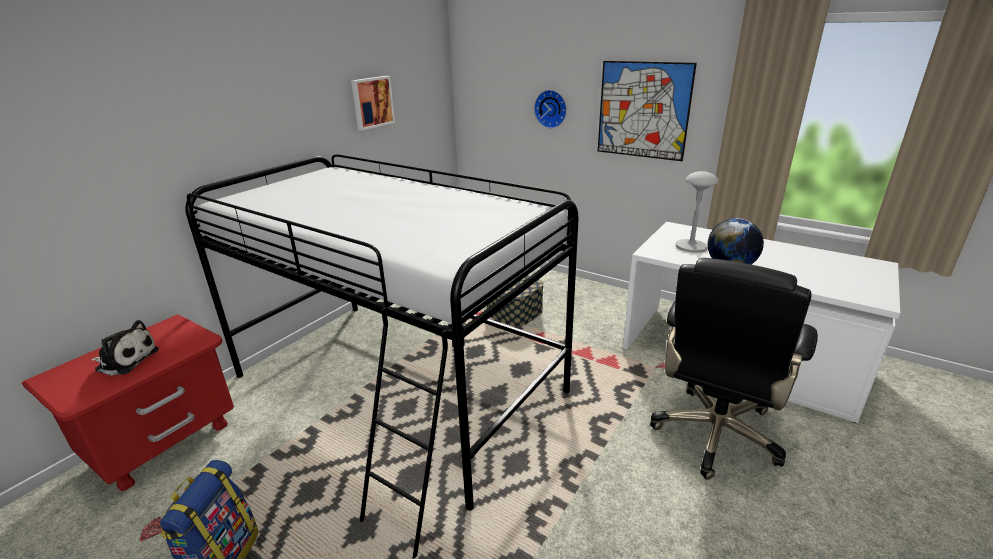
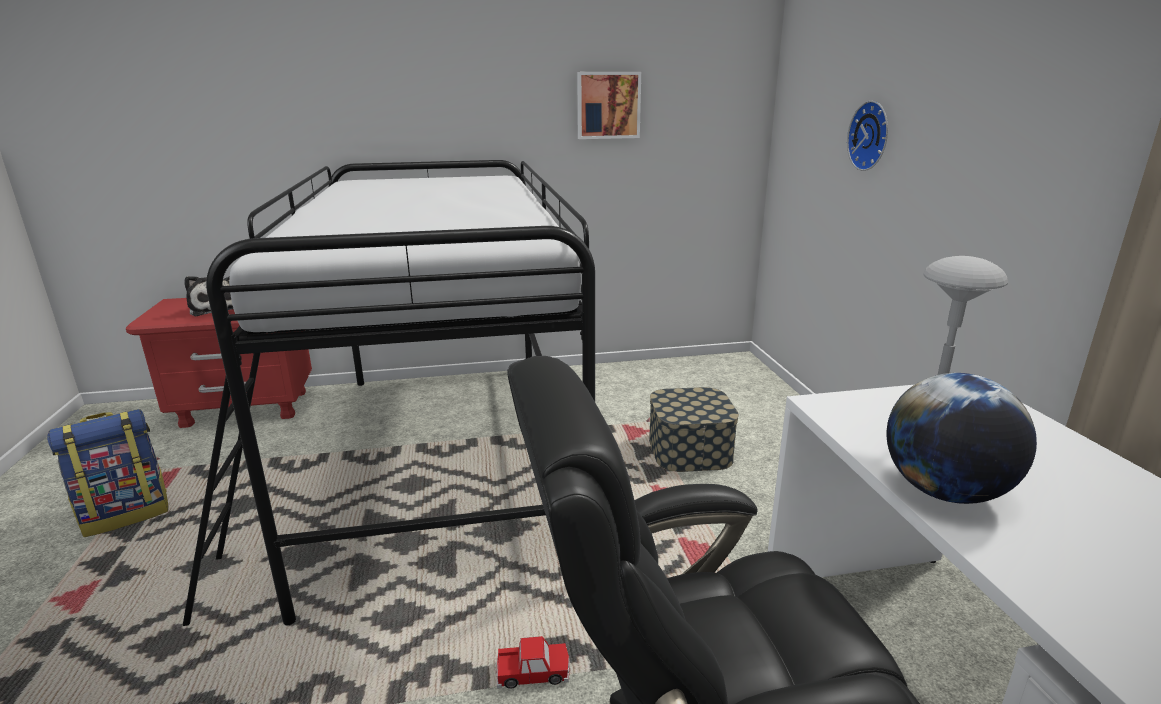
camera: 45 degrees right, 5 degrees down
(603, 437) = (533, 672): none -> toy car
(643, 110) = (1004, 139): picture -> none

